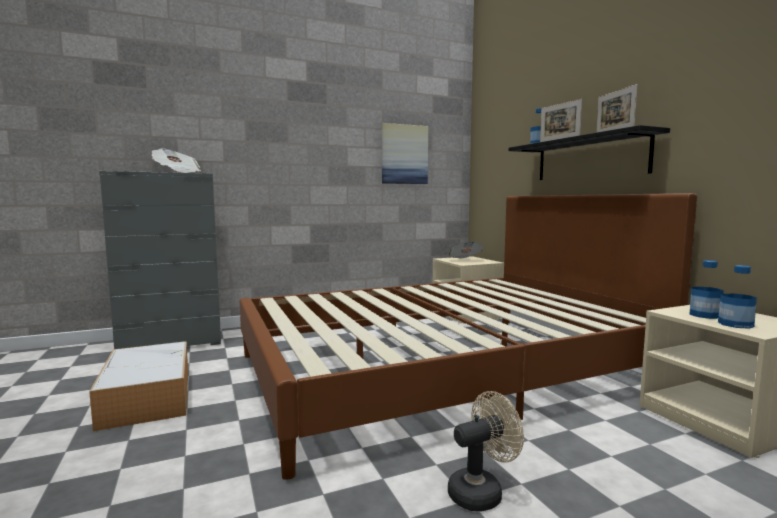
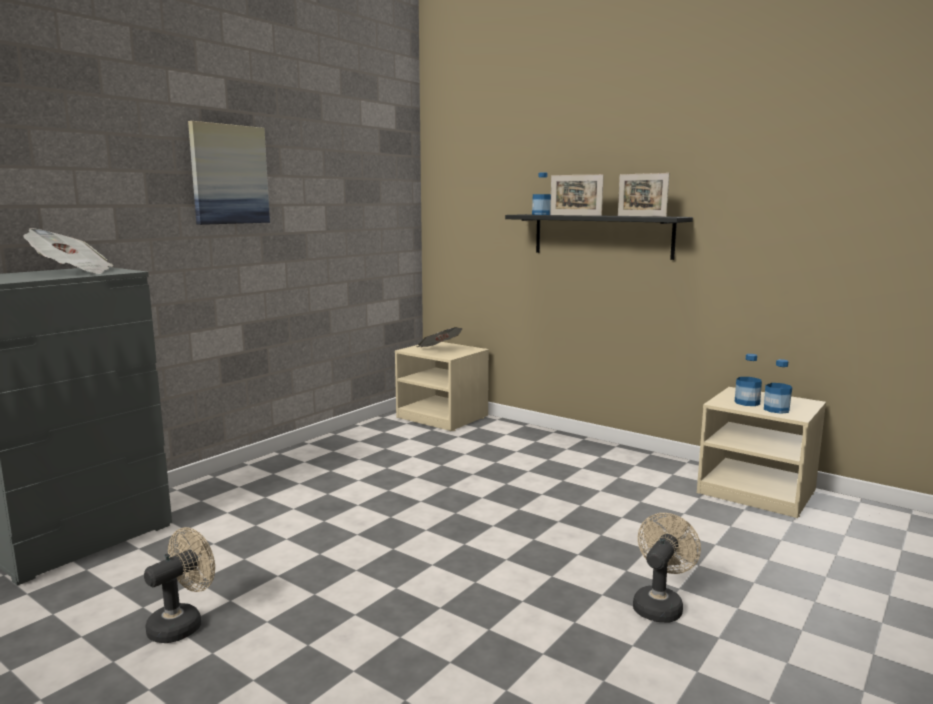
camera: 30 degrees left, 5 degrees up
(147, 396) = (182, 624): storage box -> beige fan
(404, 154) = (351, 212): picture -> picture (229, 174)
(442, 370) = (498, 496): brown bed -> none

